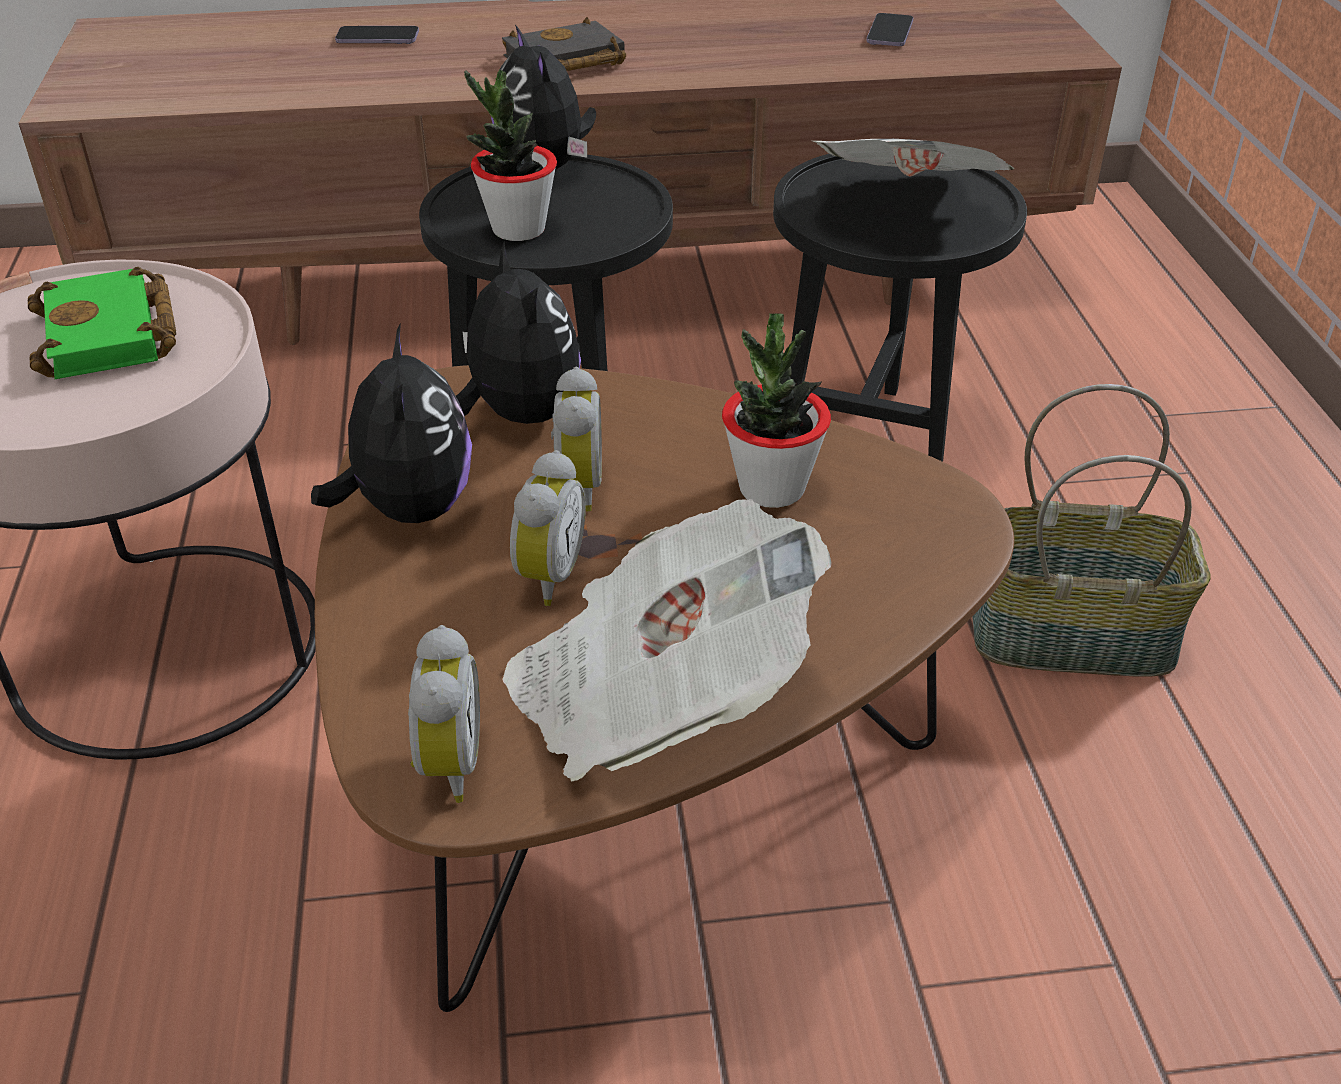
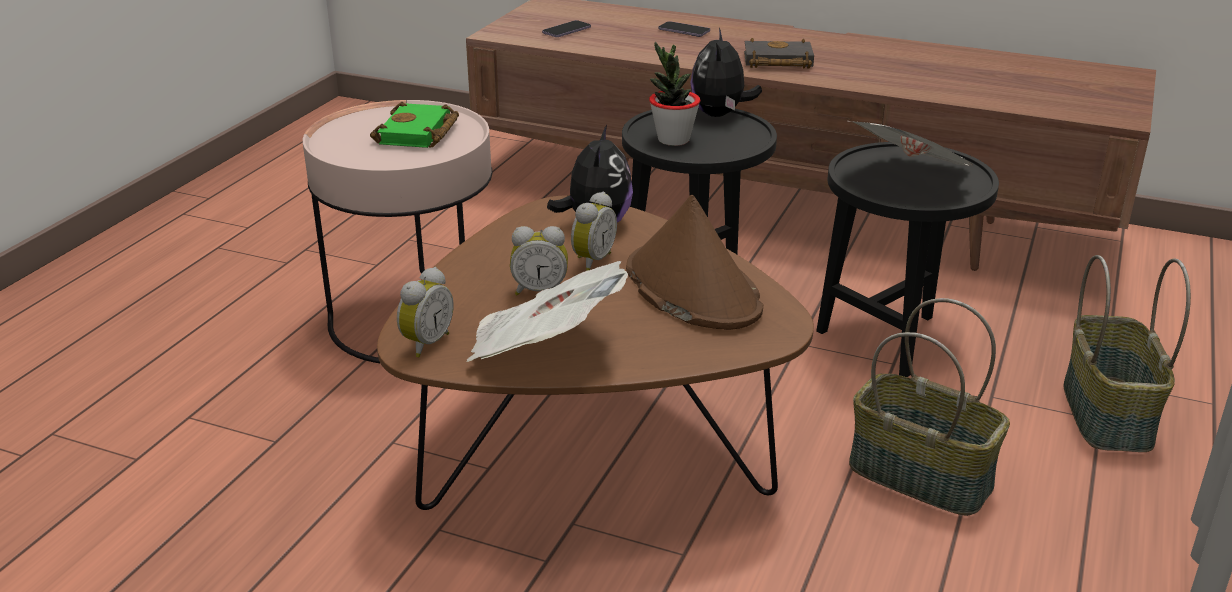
camera: 30 degrees right, 10 degrees down
(409, 508) = (504, 247): plush toy -> none
(545, 576) = (540, 290): alarm clock -> alarm clock turned 45 degrees clockwise
(771, 488) = (691, 289): potted plant -> brown hat
(889, 33) = (1005, 83): phone -> phone (566, 31)
(1193, 461) = (1109, 415): none -> basket

